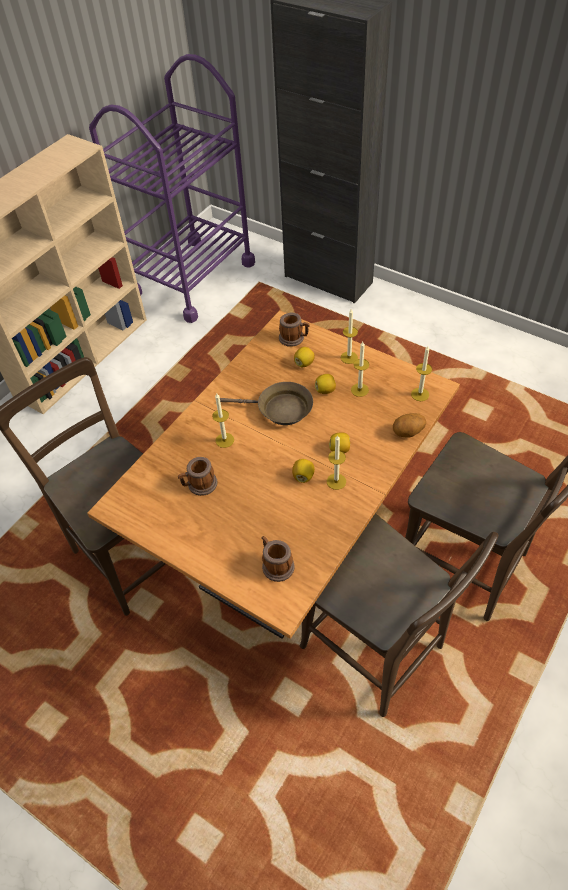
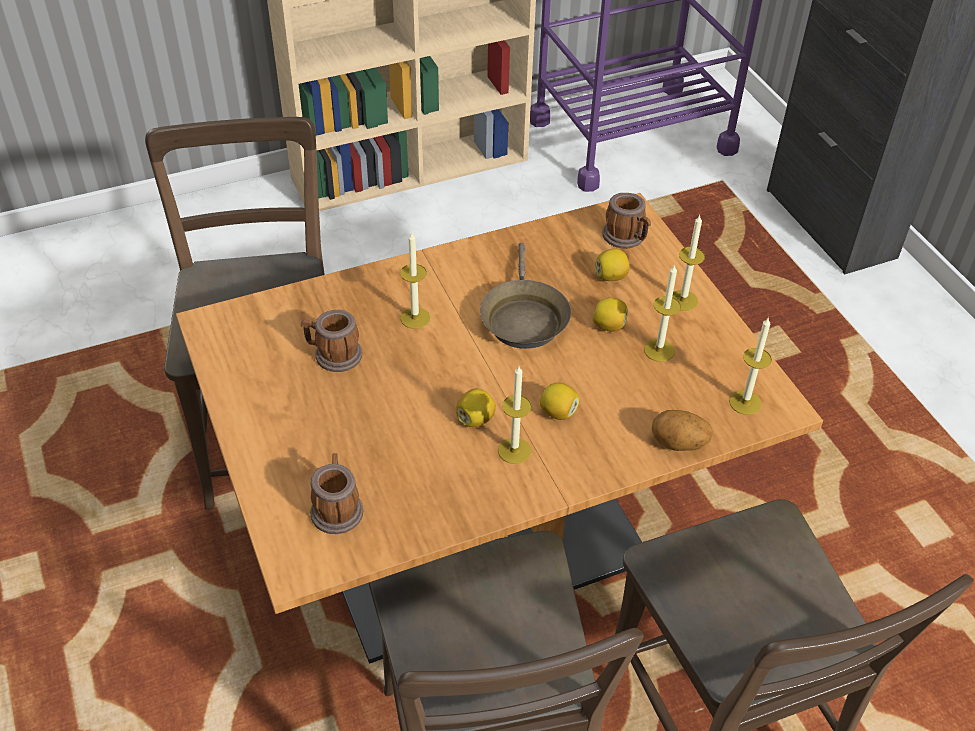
camera: 30 degrees right, 5 degrees down
(280, 409) = (523, 318): brown frying pan -> brown frying pan turned 45 degrees clockwise

